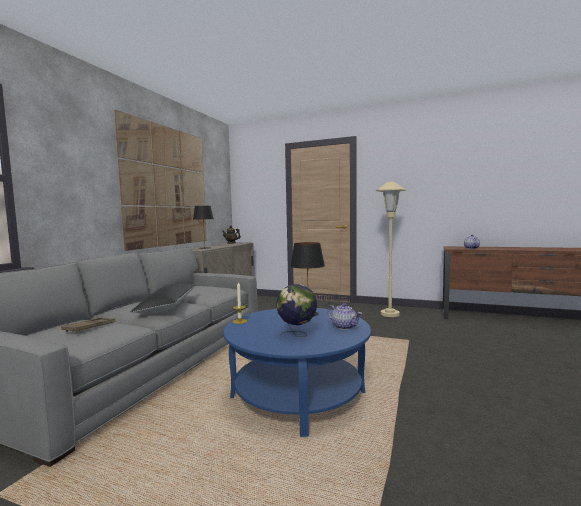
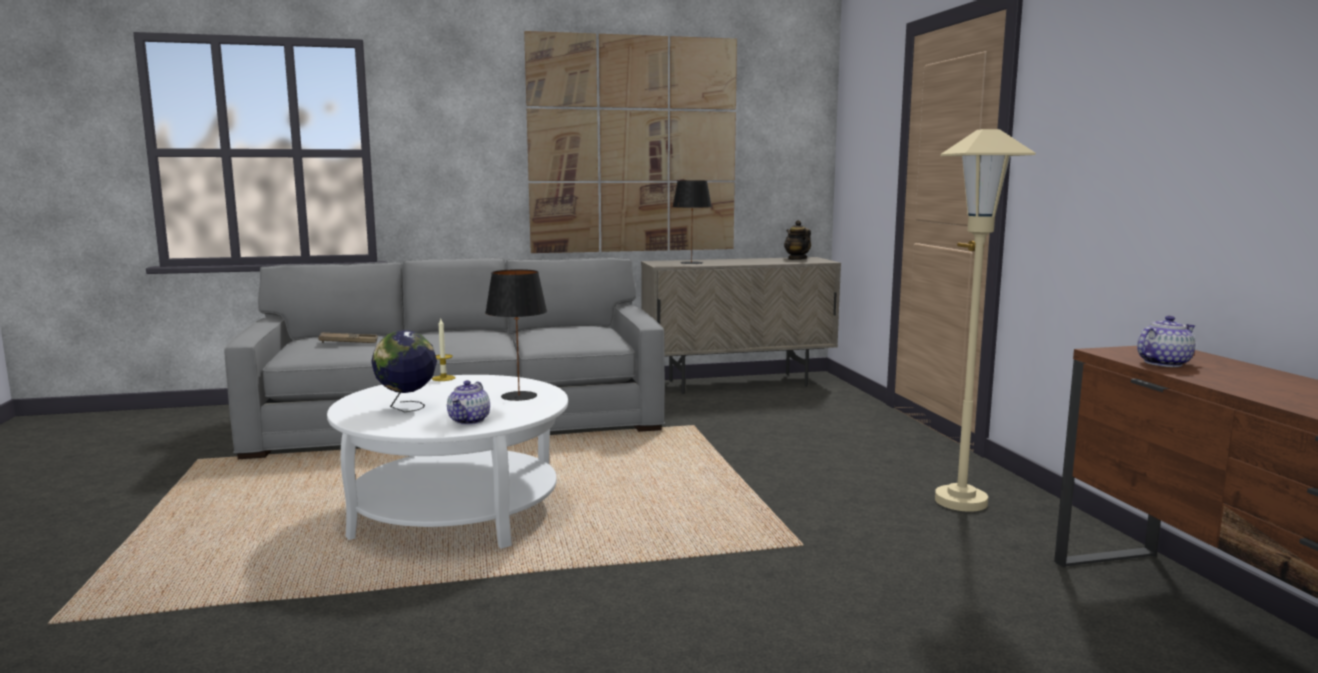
camera: 55 degrees right, 5 degrees up
(167, 306) = (464, 342): black pillow -> none
(298, 395) = (456, 511): blue coffee table -> white coffee table

